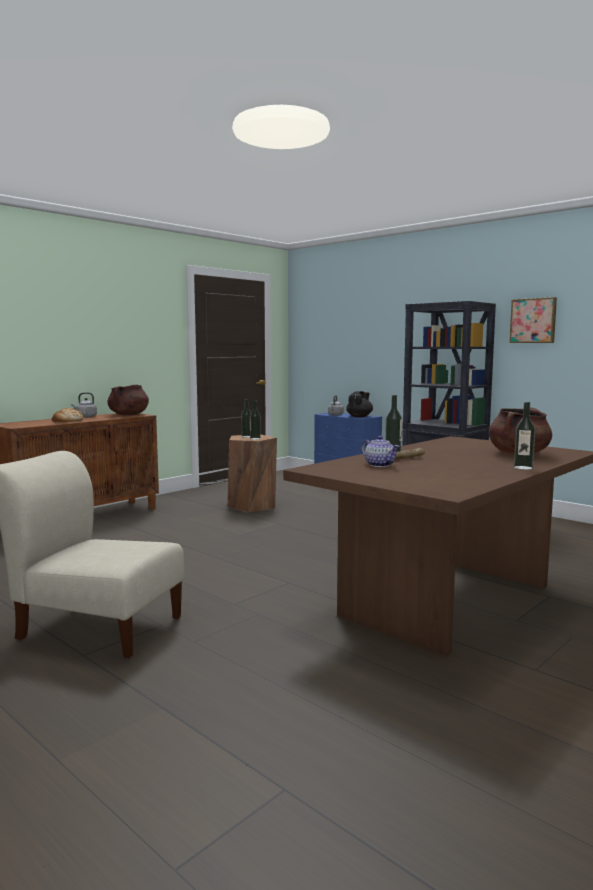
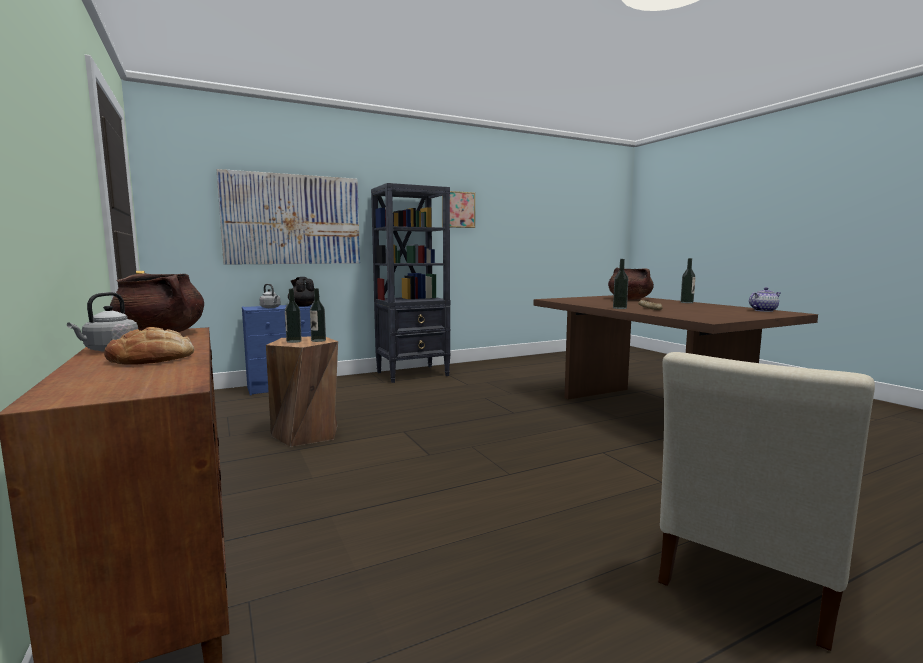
camera: 70 degrees left, 0 degrees up
(372, 340) = (293, 219): none -> picture
(379, 465) = (683, 312): teapot -> teapot (763, 310)

